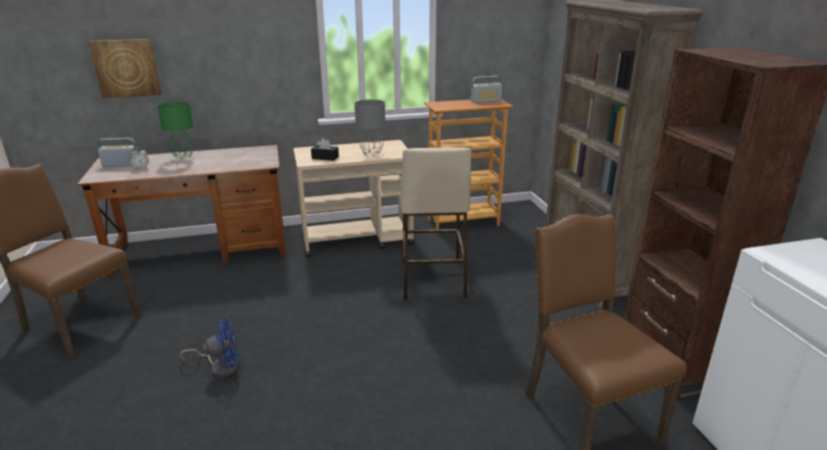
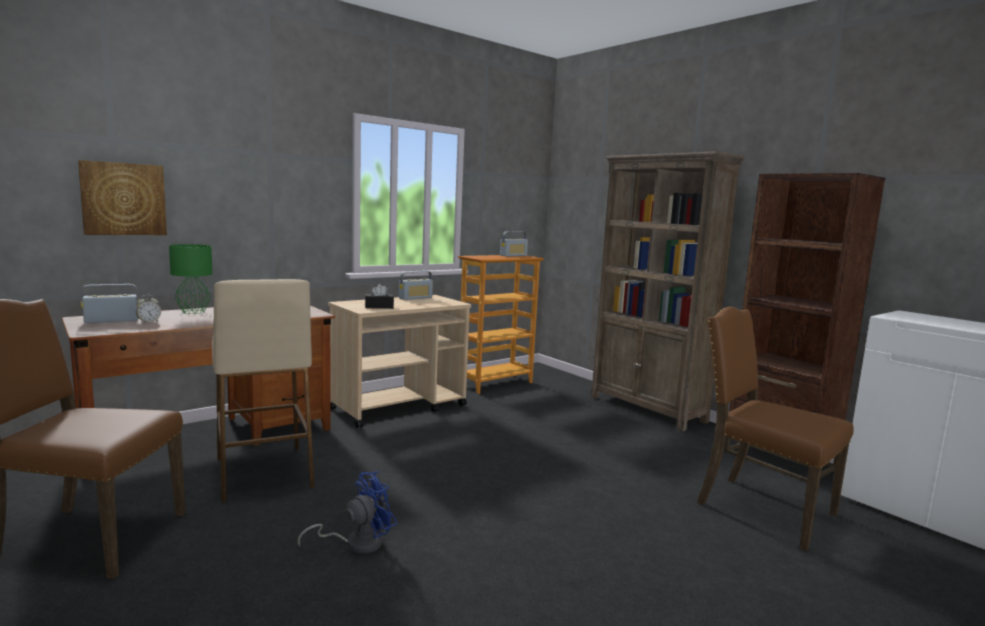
camera: 25 degrees left, 15 degrees down
(372, 154) = (425, 303): grey table lamp -> none
(374, 145) = (415, 298): none -> radio
(432, 279) = (515, 430): beige stool -> beige stool (263, 473)

